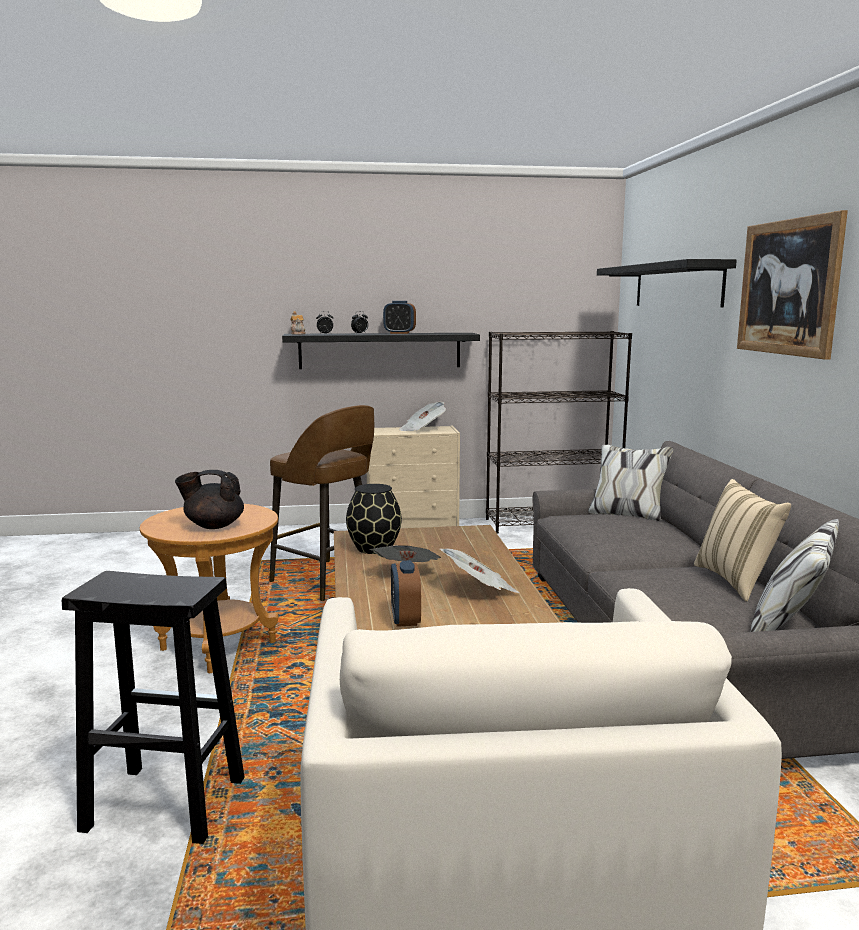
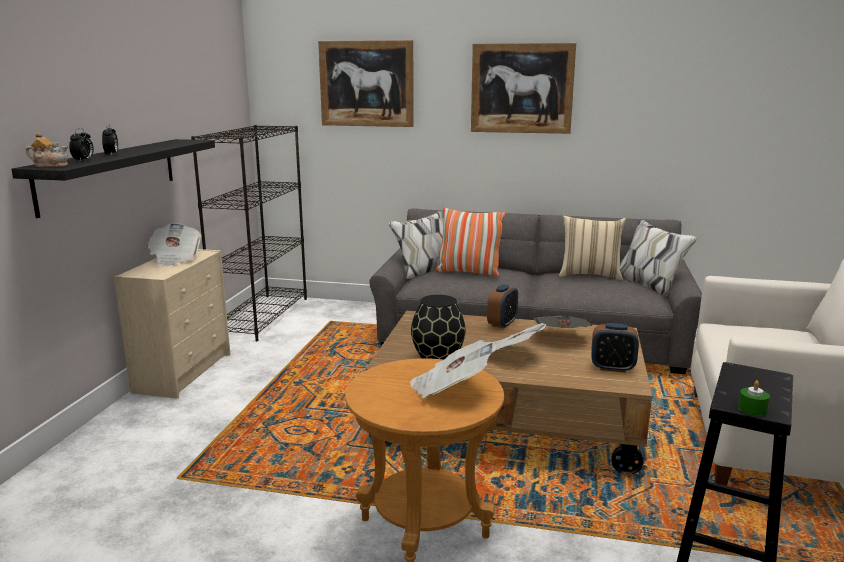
camera: 70 degrees left, 5 degrees up
(98, 584) = (752, 409): none -> green candle
(213, 526) = (450, 389): black teapot -> newspaper
(327, 581) = (296, 442): brown stool -> none
(399, 333) = (139, 148): alarm clock -> alarm clock (502, 324)
(631, 525) = (468, 272): none -> pillow
(677, 285) = (366, 84): black shelf -> picture

